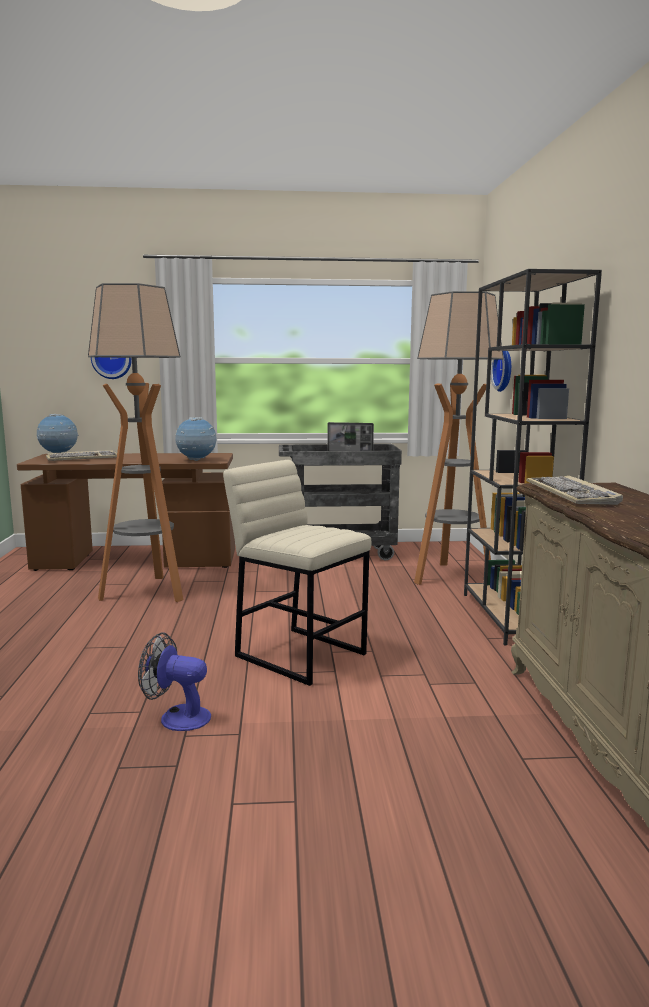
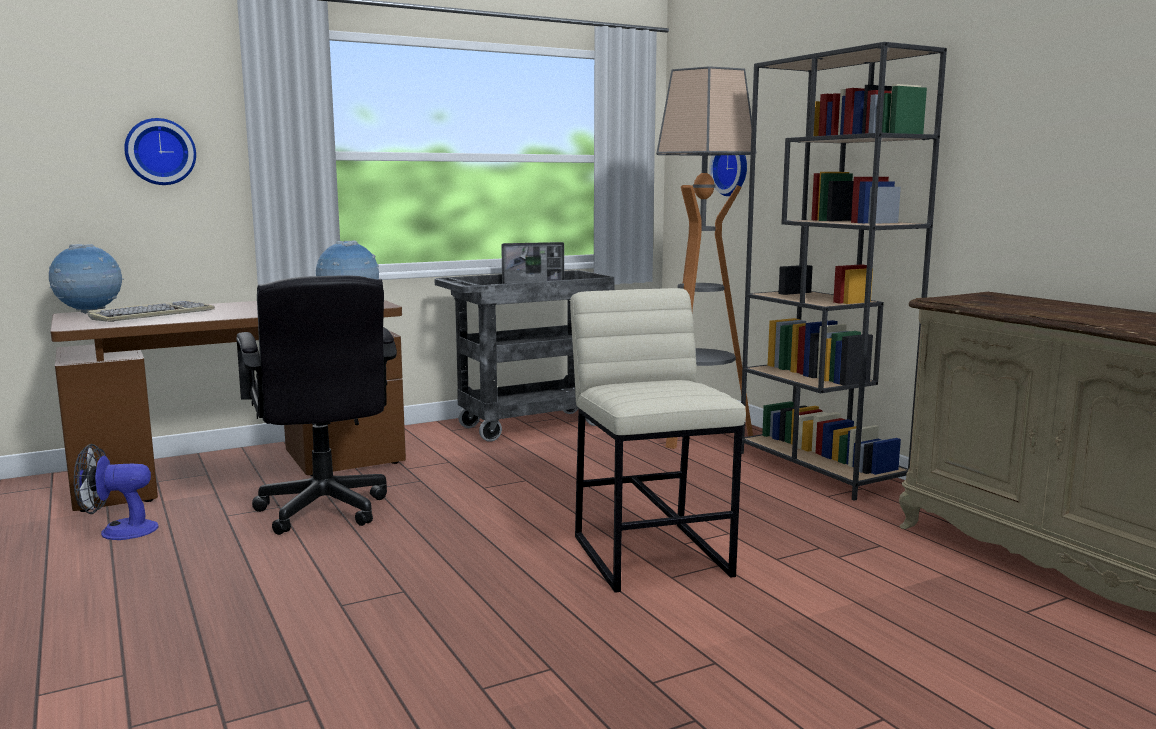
camera: 25 degrees left, 0 degrees up
(146, 592) = (326, 513): floor lamp -> black office chair
(177, 717) = (610, 663): fan -> fan (119, 531)
(298, 654) = (649, 554): beige chair -> beige chair turned 60 degrees clockwise
(572, 494) = (997, 305): keyboard -> none

